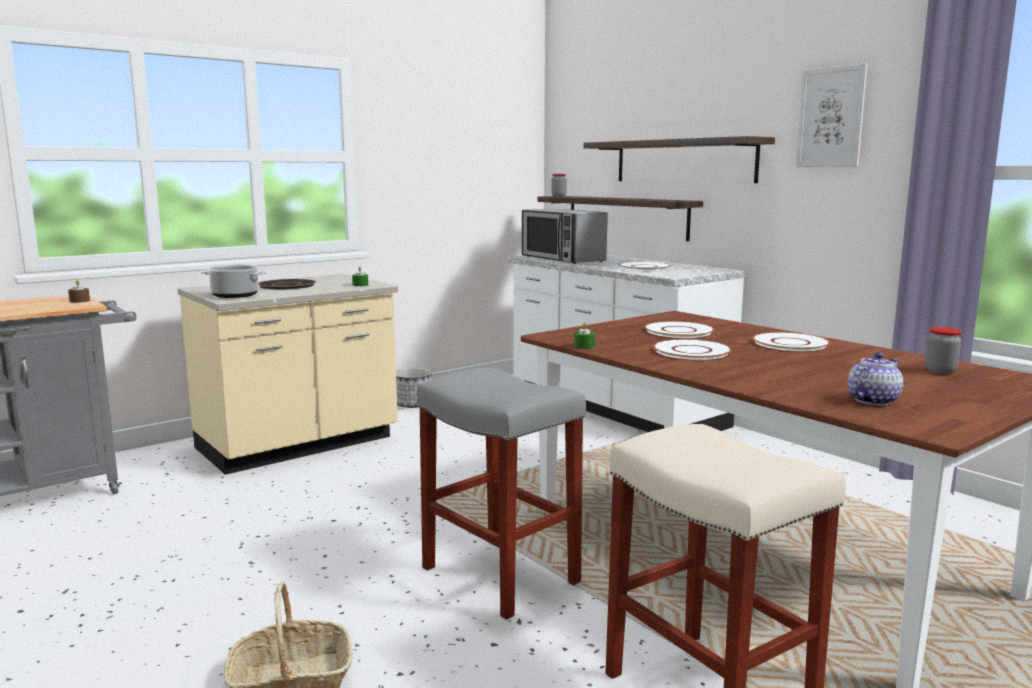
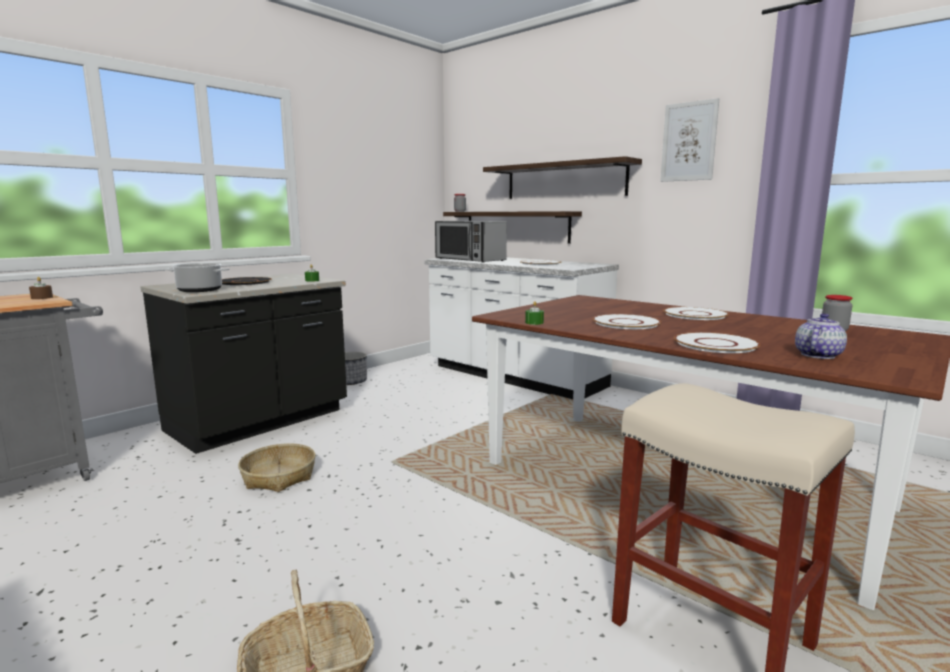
camera: 10 degrees left, 0 degrees up
(298, 444) = (259, 422): beige counter -> black counter
(305, 504) = (278, 477): none -> basket
(498, 575) = (476, 529): grey stool -> none
(679, 331) = (599, 309): white plate -> white plate (716, 344)

